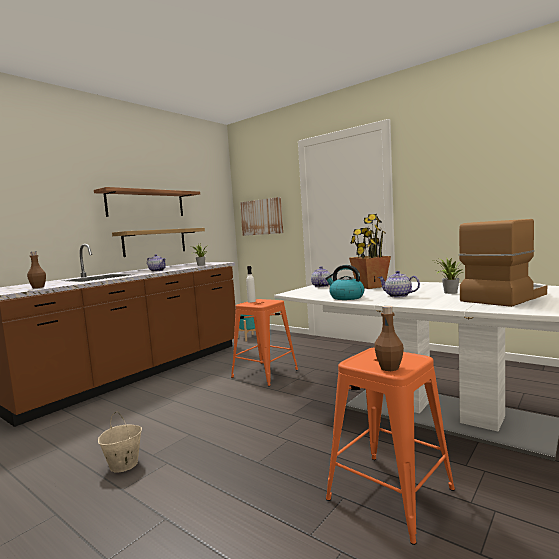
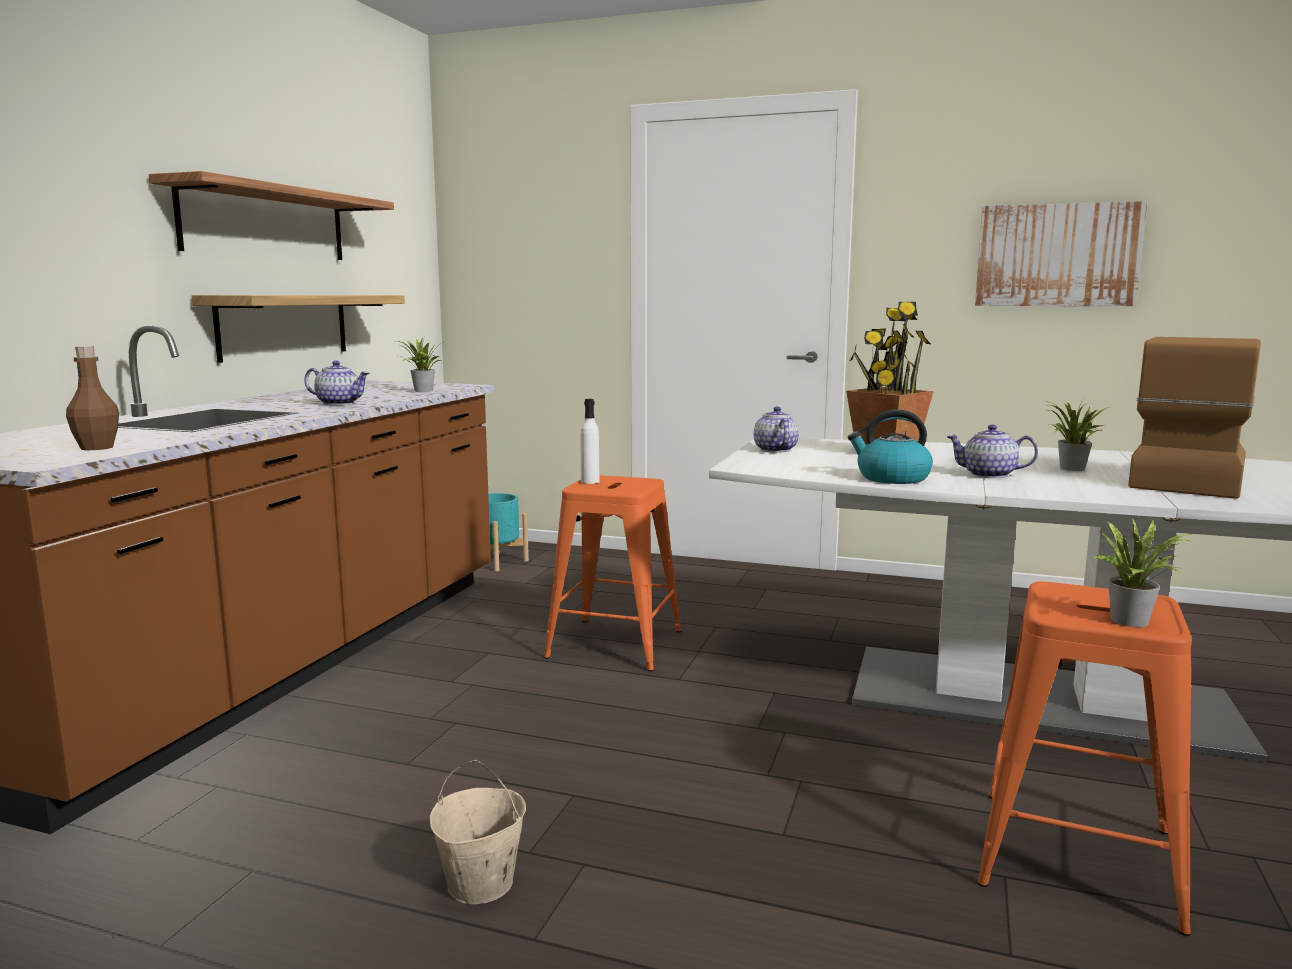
camera: 20 degrees left, 5 degrees up
(261, 217) = (520, 277): picture -> picture (1057, 255)
(389, 368) = (1135, 621): brown bottle -> potted plant

